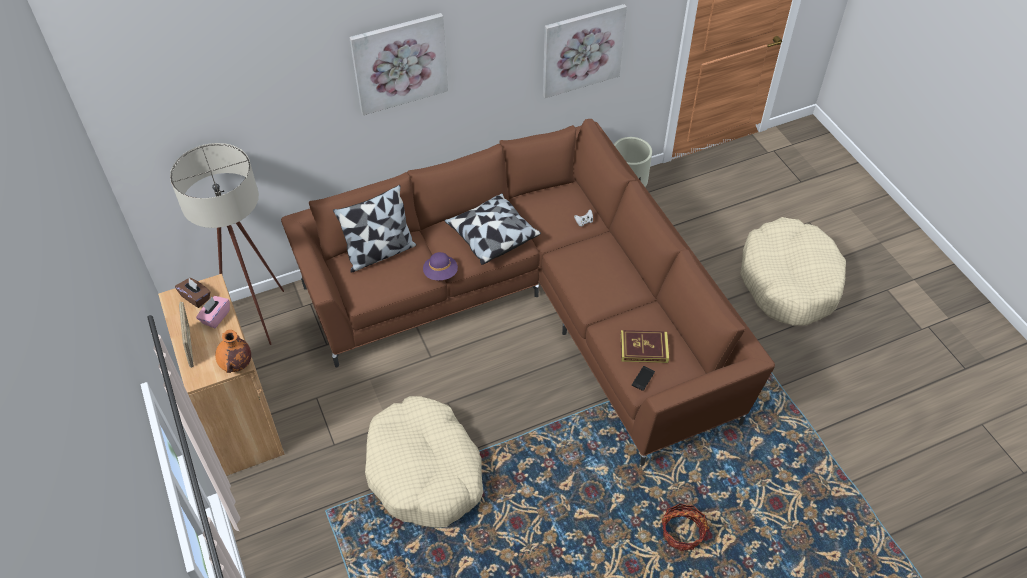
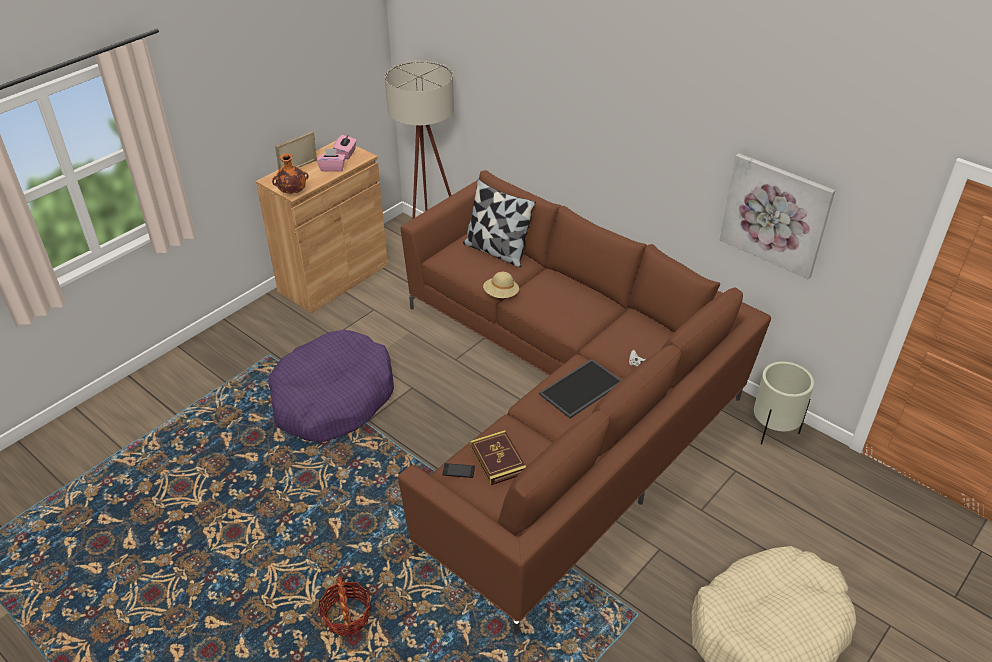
camera: 65 degrees right, 10 degrees down
(196, 297) = (346, 154): brown tissue box -> pink tissue box
(399, 63) = (597, 96): picture -> none
(425, 471) = (333, 399): beige dog bed -> purple dog bed
(441, 273) = (501, 294): purple hat -> beige hat
(492, 236) = (568, 309): pillow -> none
(594, 267) = (581, 389): none -> tray

